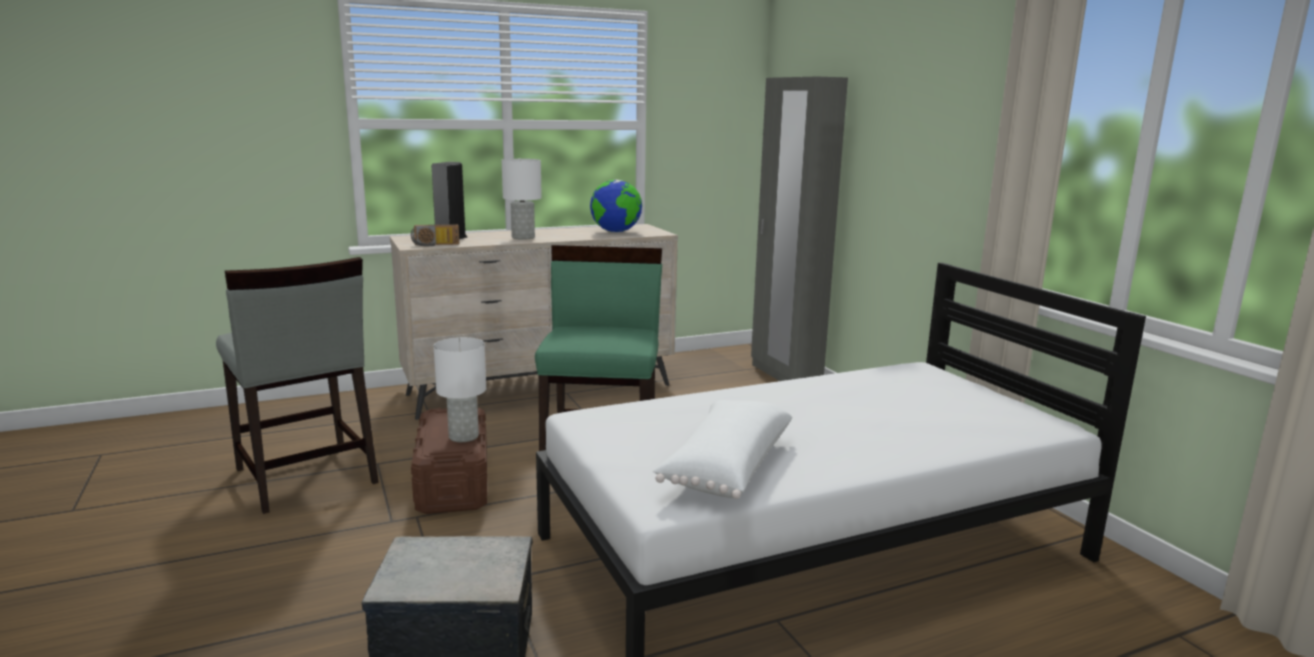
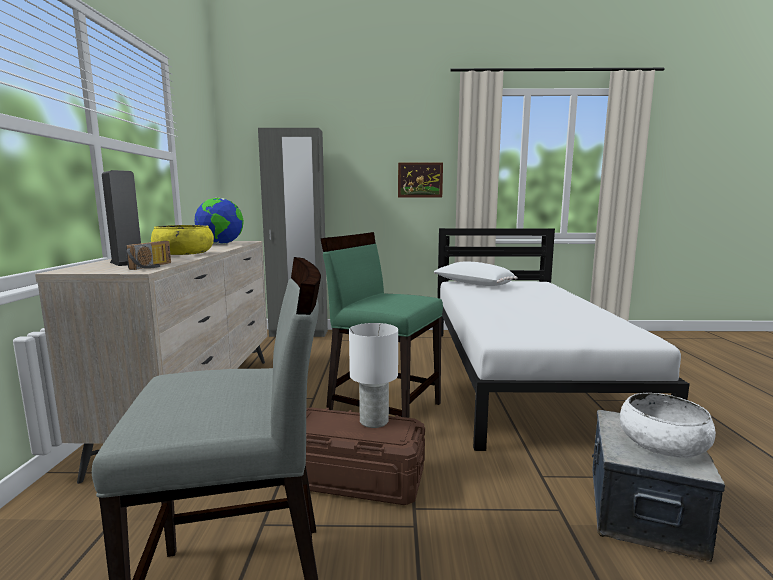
camera: 65 degrees left, 5 degrees down
(445, 572) = (663, 443): none -> white bowl
(522, 237) = (184, 254): white table lamp -> yellow bowl
(725, 467) = (589, 323): white pillow -> white pillow (473, 284)
(958, 166) = (420, 180): none -> picture

